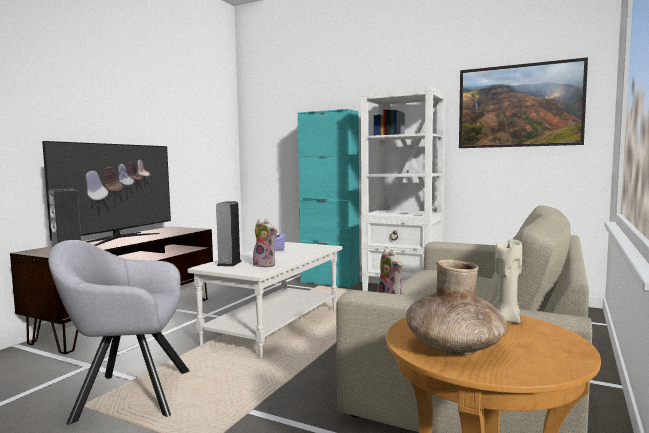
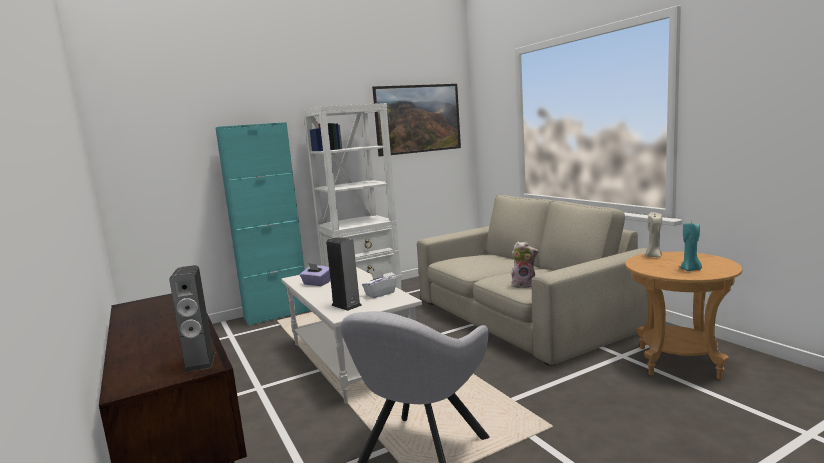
camera: 55 degrees left, 5 degrees up
(118, 239) = (149, 334): television -> none
(266, 265) = (380, 294): plush toy -> white tissue box
(454, 347) = (690, 270): brown vase -> turquoise candle

